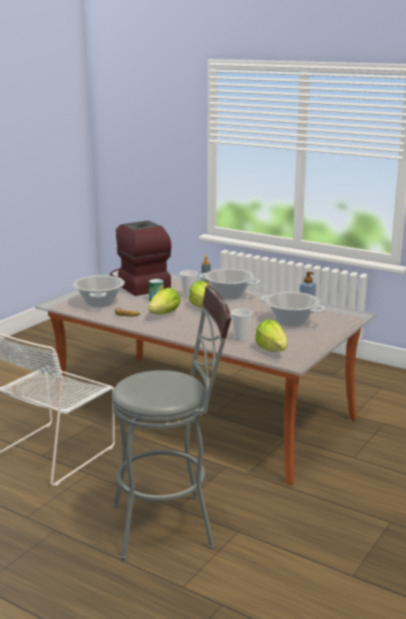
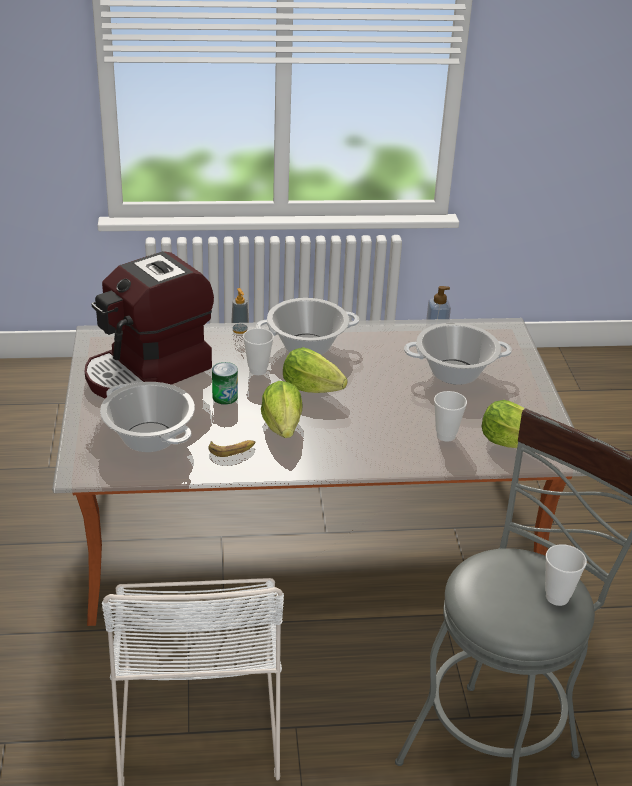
camera: 40 degrees left, 15 degrees up
(138, 284) = (148, 371): coffee machine -> coffee machine turned 60 degrees counterclockwise
(172, 391) = (557, 597): none -> cup

